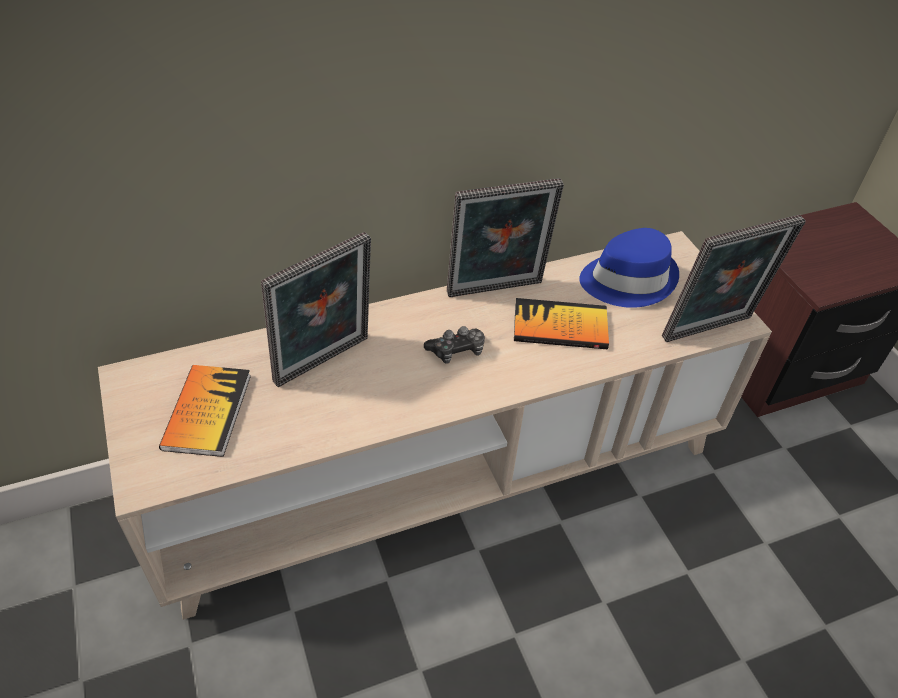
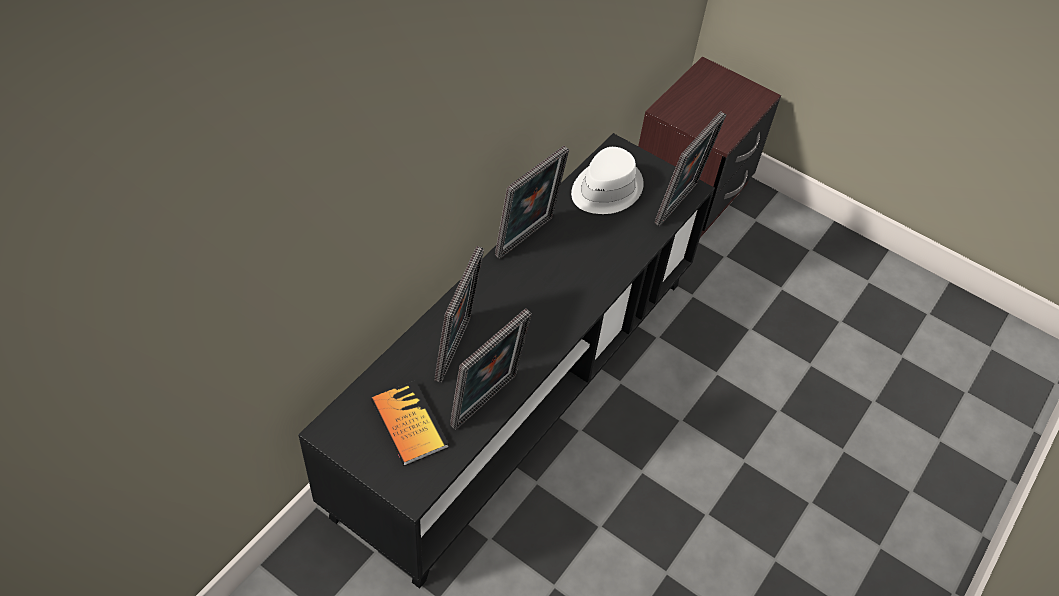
camera: 35 degrees left, 5 degrees up
(306, 433) = (487, 403): none -> picture frame
(442, 474) = (519, 391): beige tv stand -> black tv stand
(456, 351) = (536, 296): game controller -> none
(560, 326) = (588, 246): book -> none
(627, 279) = (605, 189): blue hat -> white hat

